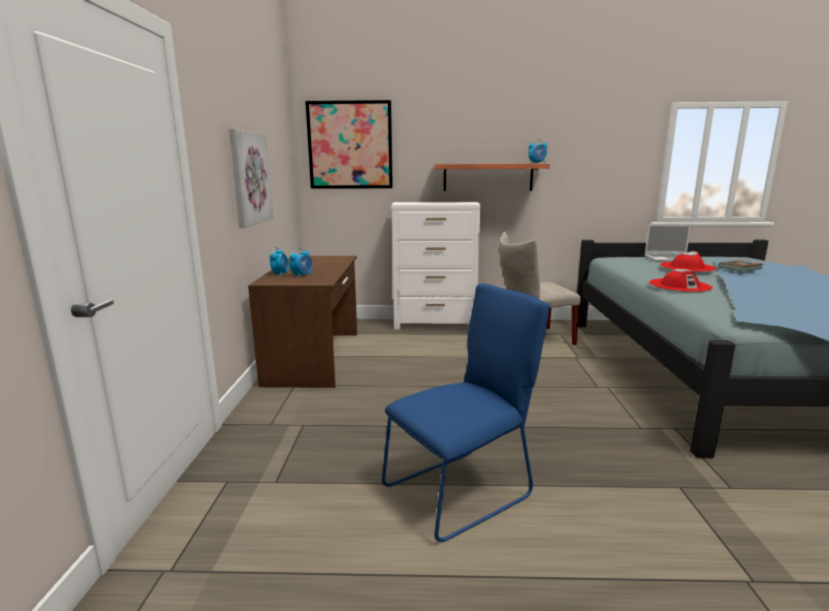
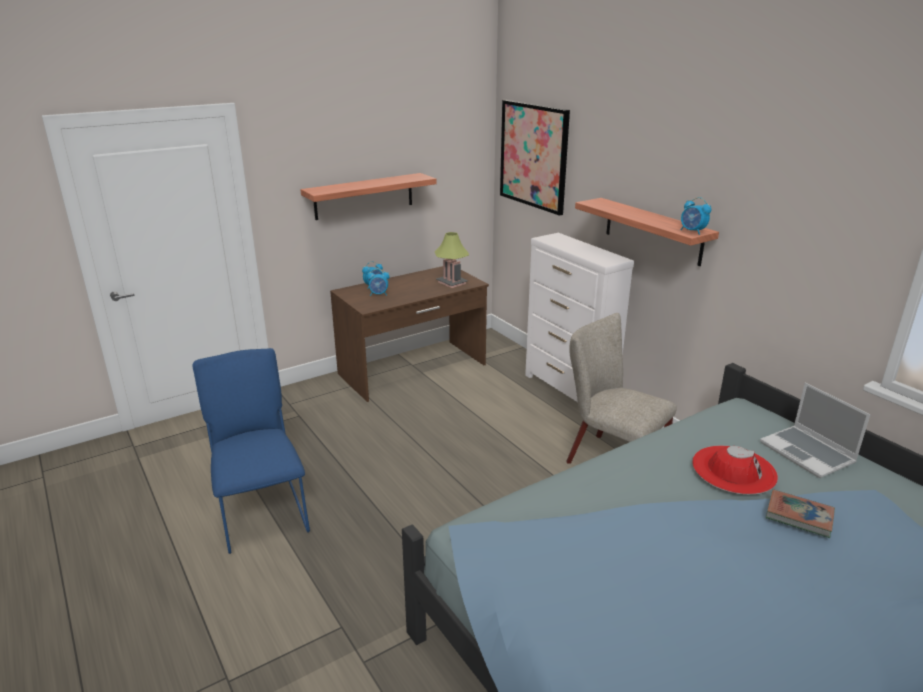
camera: 55 degrees right, 10 degrees up
(250, 178) = (364, 196): picture -> shelf
(331, 260) = (451, 283): none -> table lamp
(462, 489) = (262, 512): blue chair -> blue chair turned 135 degrees counterclockwise
(679, 285) = (611, 477): red hat -> none

